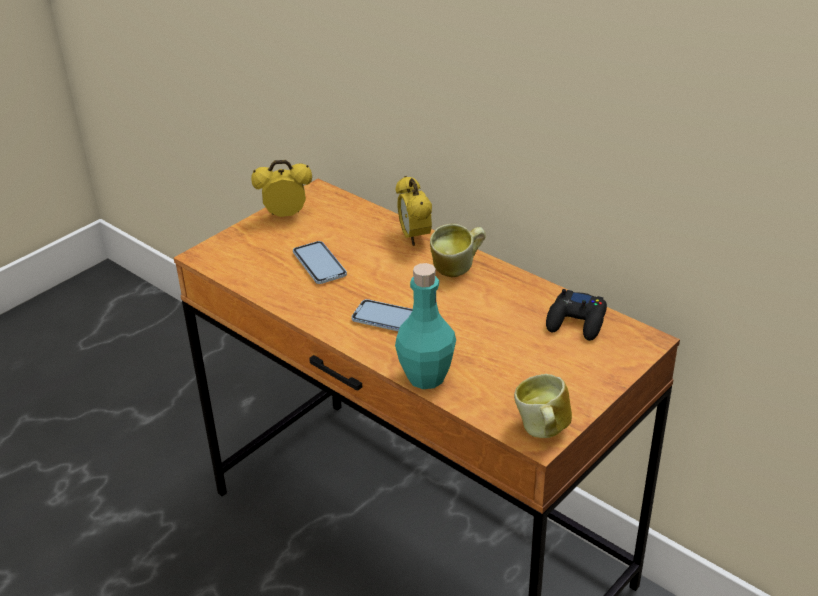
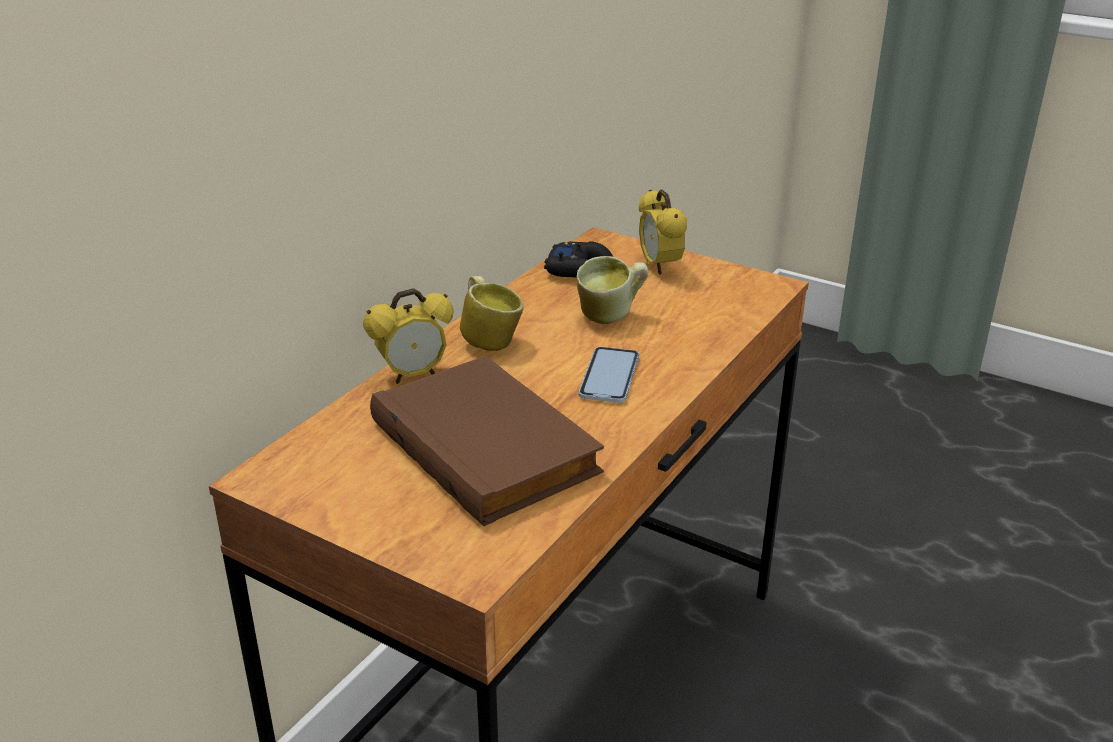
camera: 100 degrees left, 5 degrees down
(286, 216) = (343, 500): alarm clock -> alarm clock (659, 266)
(319, 264) = (489, 446): phone -> brown book
(426, 377) = (711, 345): turquoise bottle -> none
(541, 432) = (764, 283): mug -> mug (611, 317)

